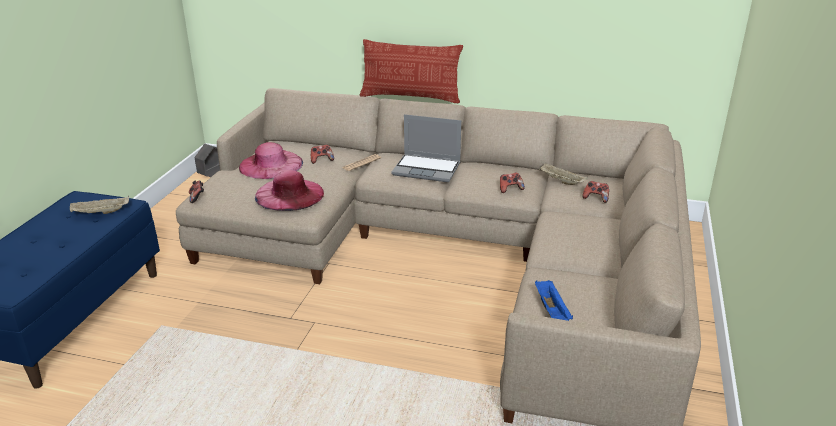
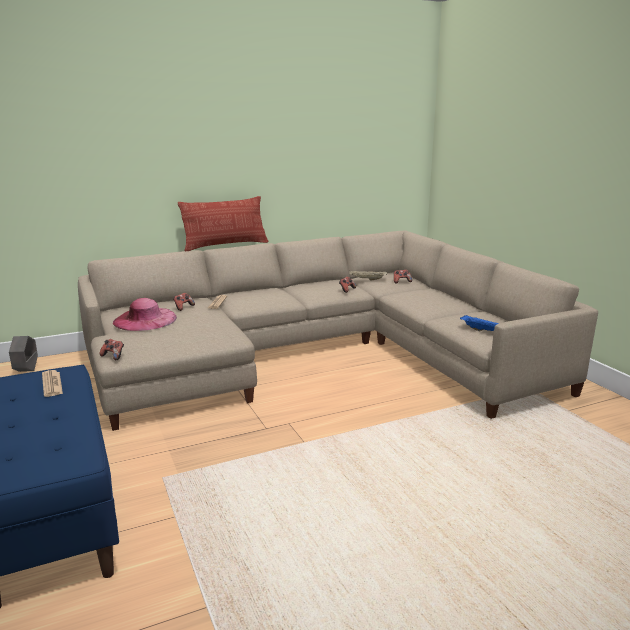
camera: 40 degrees left, 10 degrees down
(100, 213) = (52, 384): beige tray -> newspaper
(289, 194) = (200, 330): pink hat -> none
(427, 169) = (274, 293): laptop -> none

